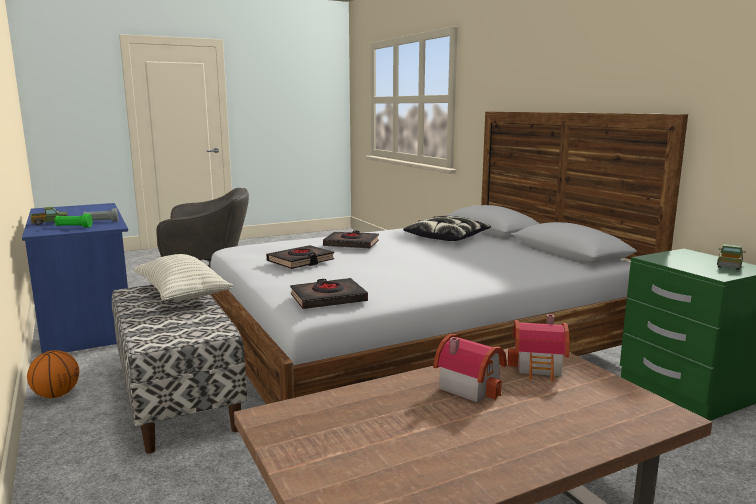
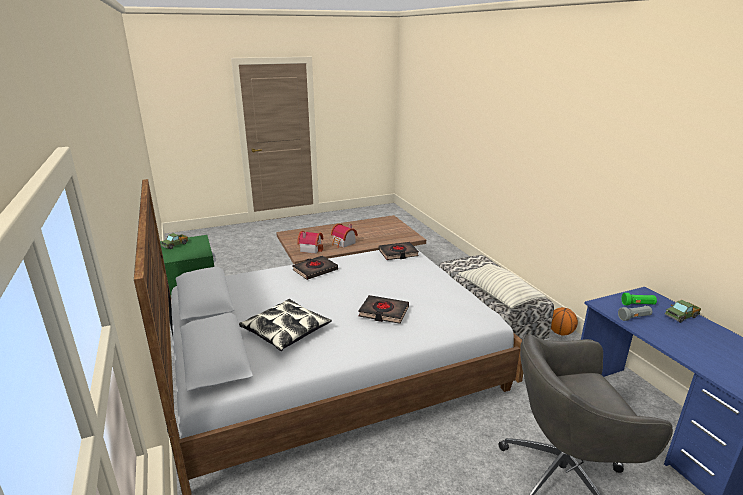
camera: 175 degrees left, 10 degrees up
(301, 261) = (421, 287): black book -> black book (315, 270)

